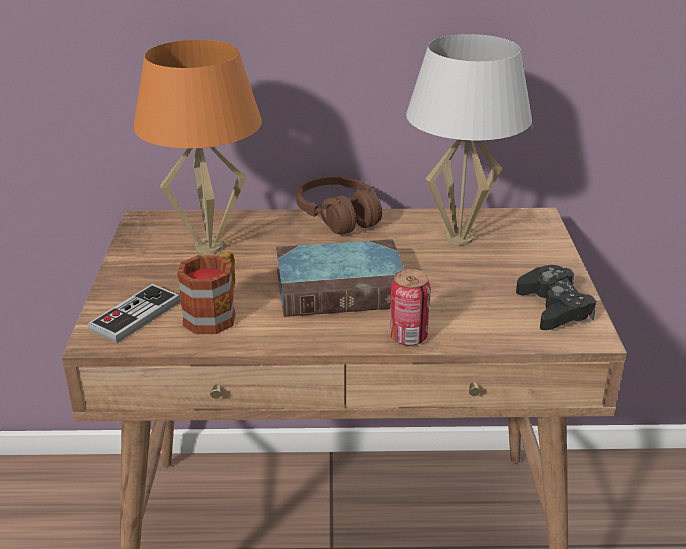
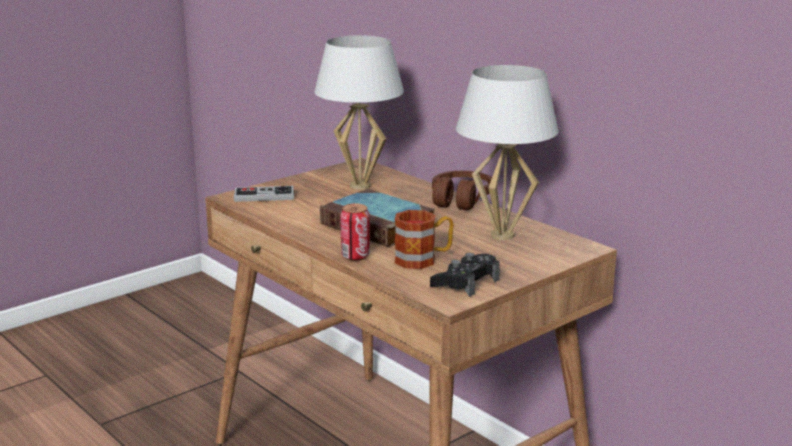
camera: 50 degrees right, 10 degrees down
(208, 247) = (360, 186): orange table lamp -> white table lamp
(215, 313) = (296, 209): mug -> mug (423, 259)

